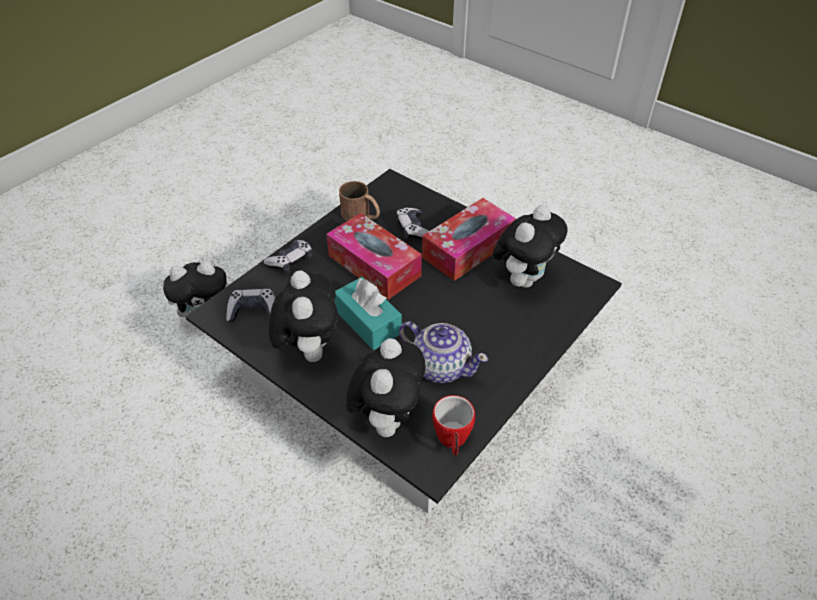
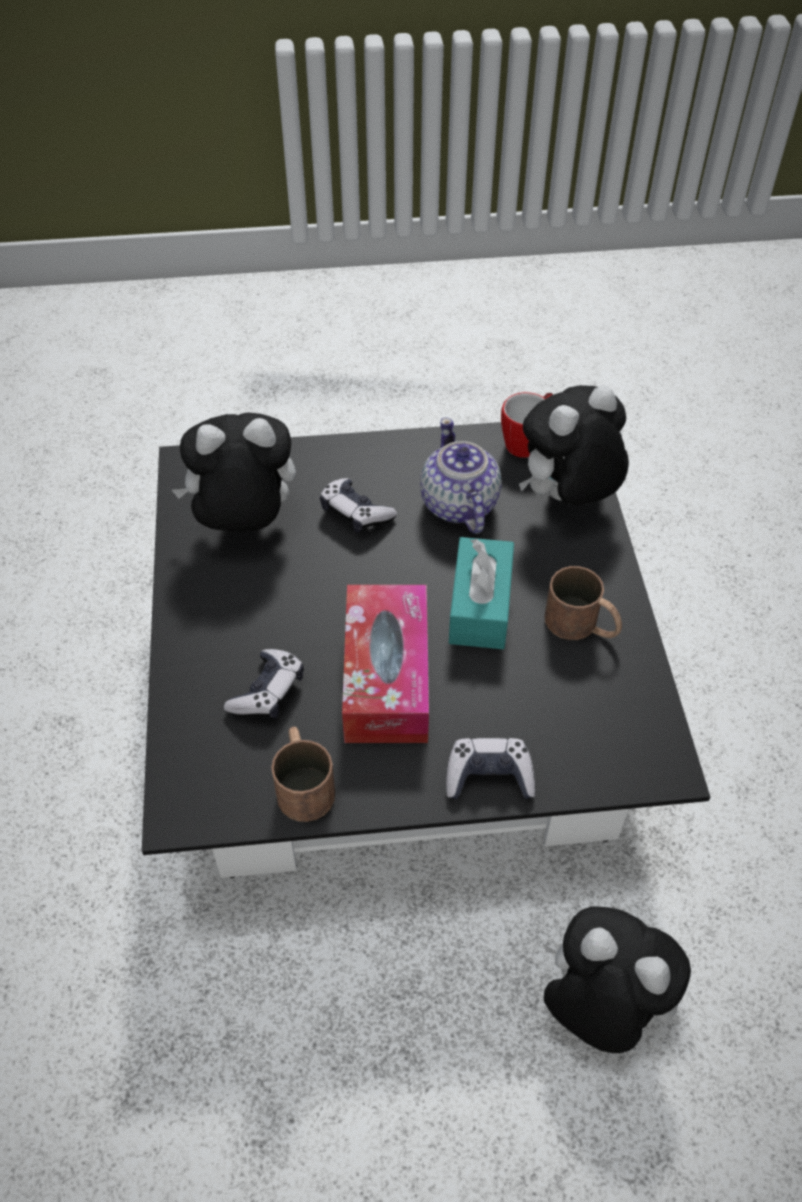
camera: 135 degrees left, 5 degrees up
(253, 311) = (609, 729): game controller -> game controller (355, 513)
(308, 349) = (582, 625): plush toy -> brown mug
(468, 249) = (245, 608): tissue box -> none

